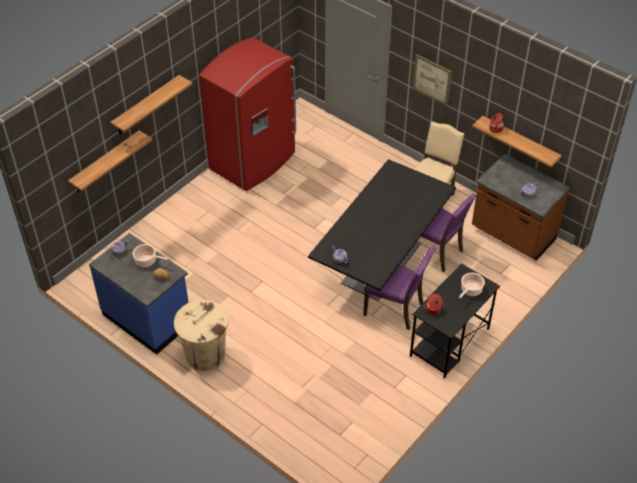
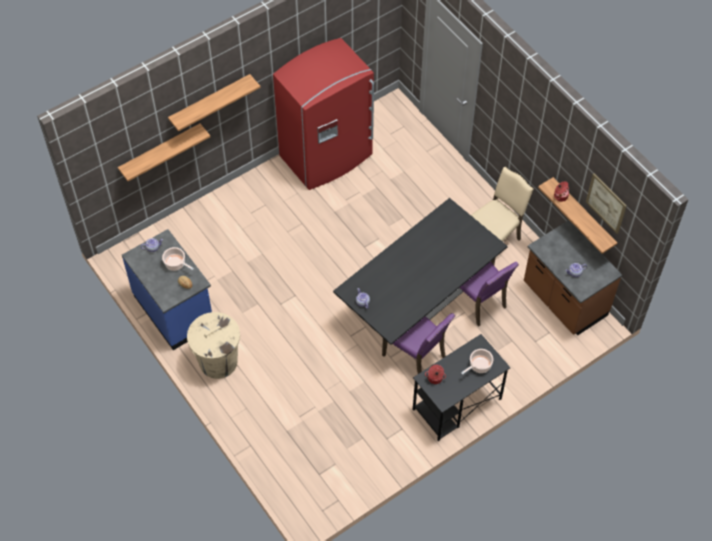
camera: 15 degrees right, 10 degrees up
(432, 79) = (512, 125): picture -> picture (606, 203)

